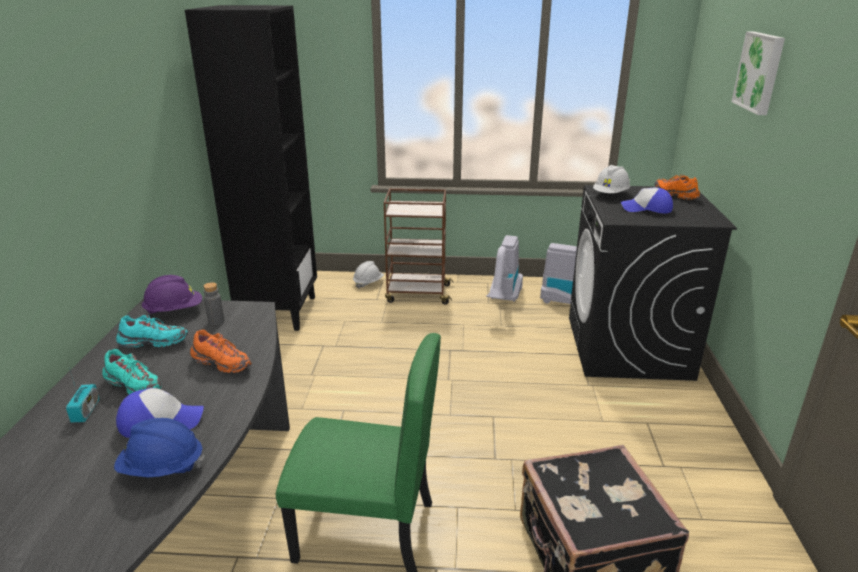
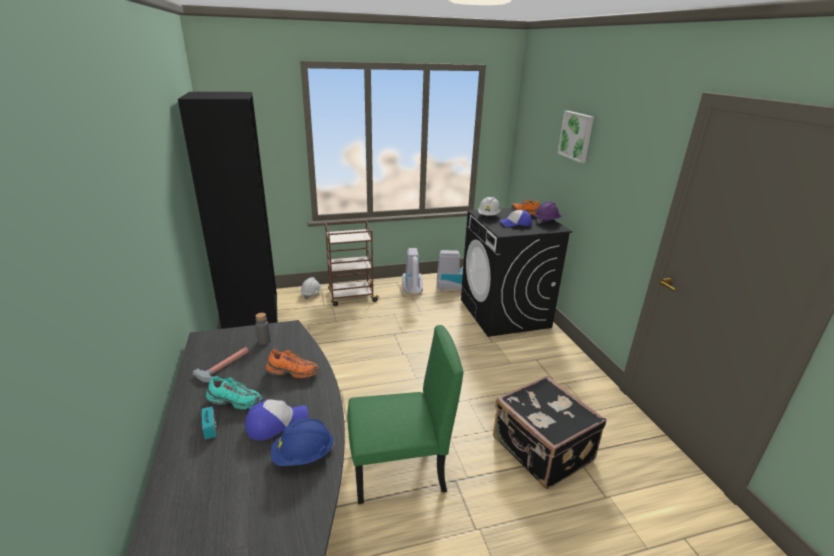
camera: 20 degrees left, 0 degrees up
(154, 343) = (226, 366): turquoise shoe -> hammer
(174, 311) = (224, 339): purple hard hat -> purple hard hat (546, 221)

